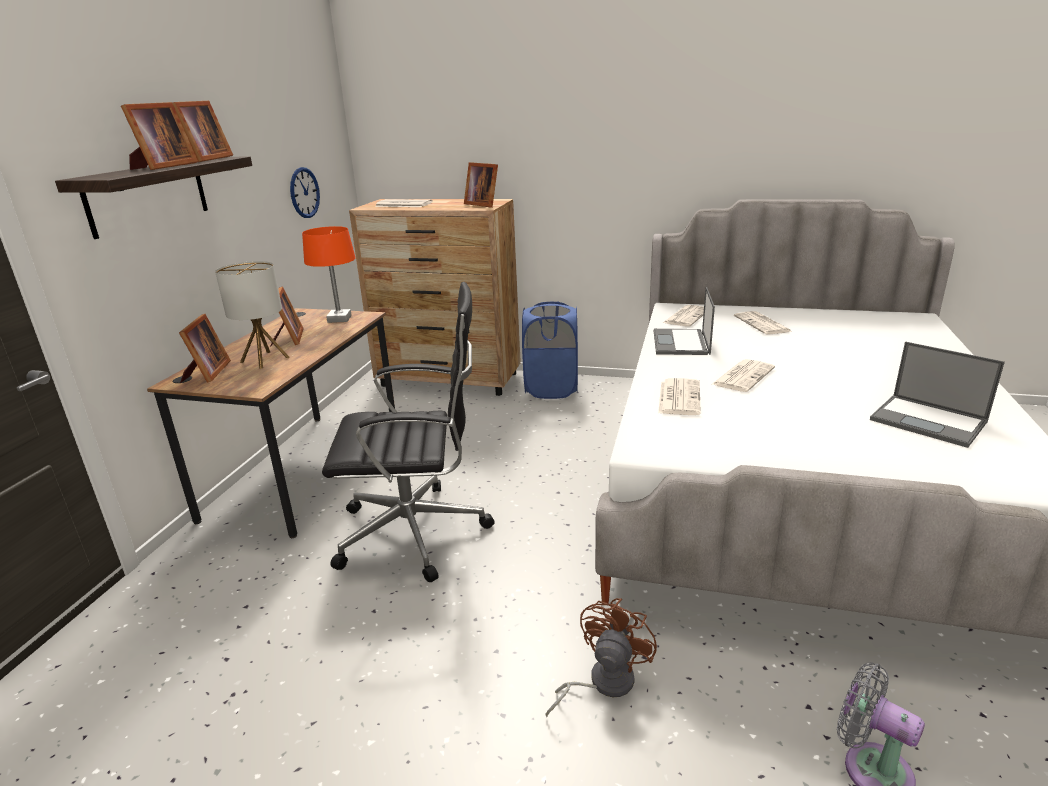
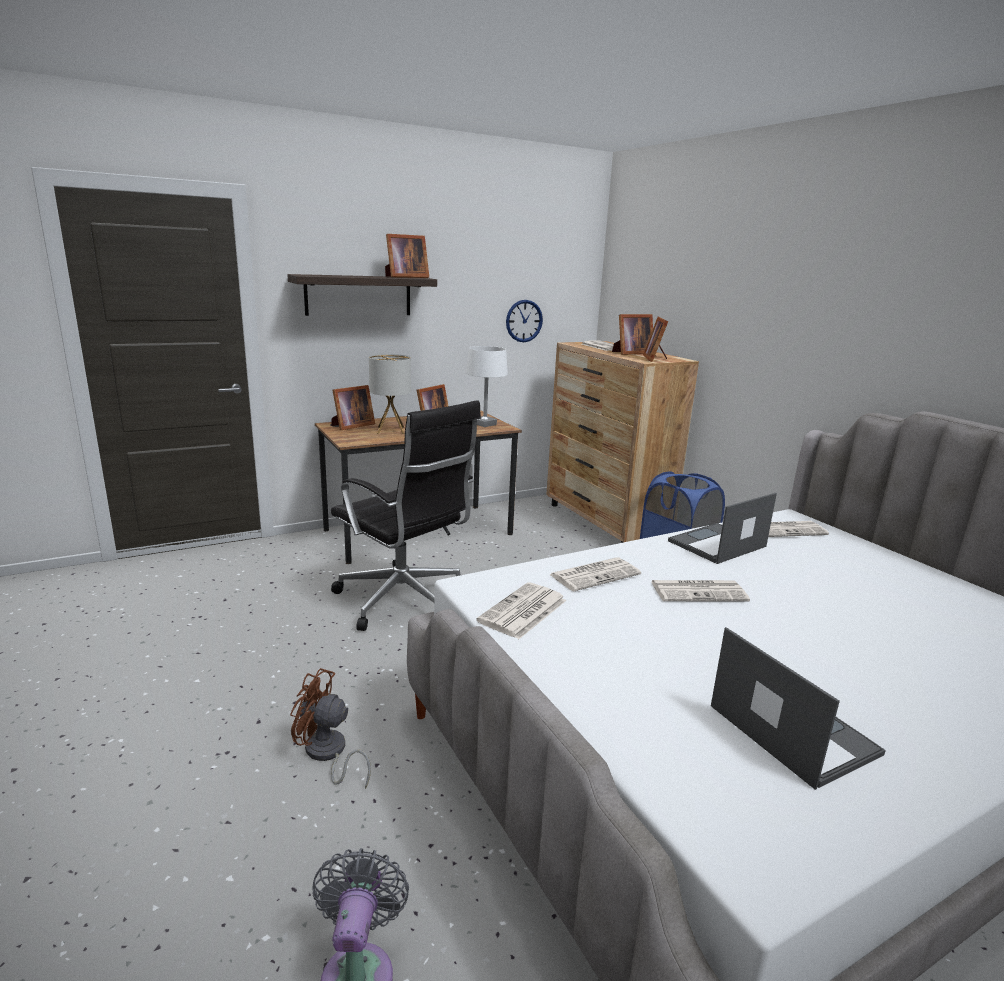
camera: 45 degrees right, 5 degrees down
(163, 167) = (361, 276): picture frame -> picture frame (631, 353)
(339, 319) = (485, 424): orange table lamp -> white table lamp
(602, 683) = (327, 754): brown fan -> brown fan turned 150 degrees counterclockwise
(763, 324) = (857, 569): newspaper -> newspaper (523, 612)
(929, 421) = (790, 729): laptop -> laptop turned 150 degrees clockwise

